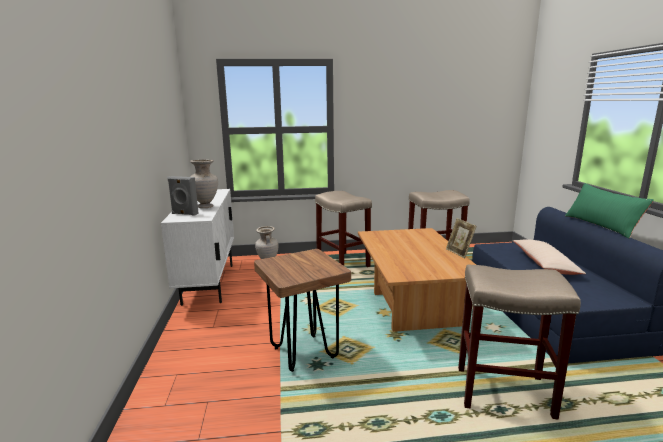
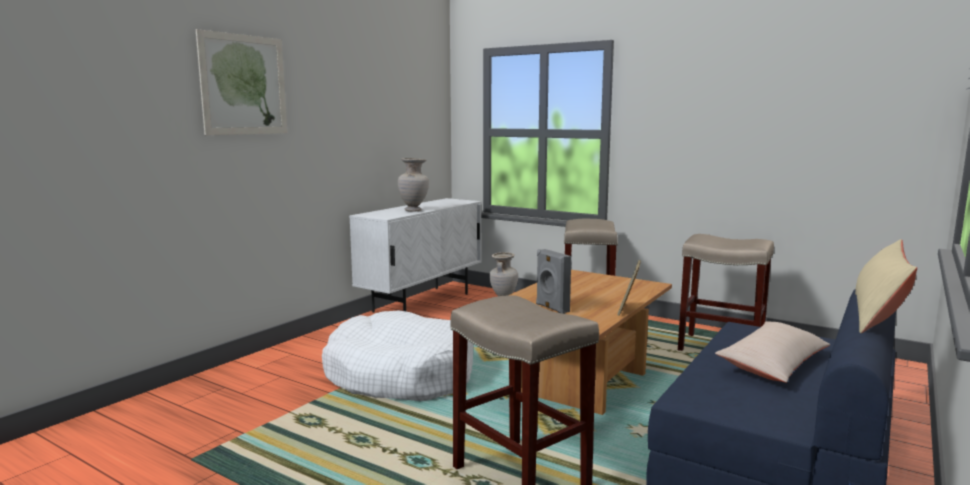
camera: 40 degrees right, 5 degrees down
(88, 95) = (244, 85): none -> picture
(184, 214) = (382, 212): grey speaker -> grey speaker (551, 308)
(304, 353) = (400, 375): brown stool -> white dog bed
(601, 225) = (878, 314): green pillow -> beige pillow

